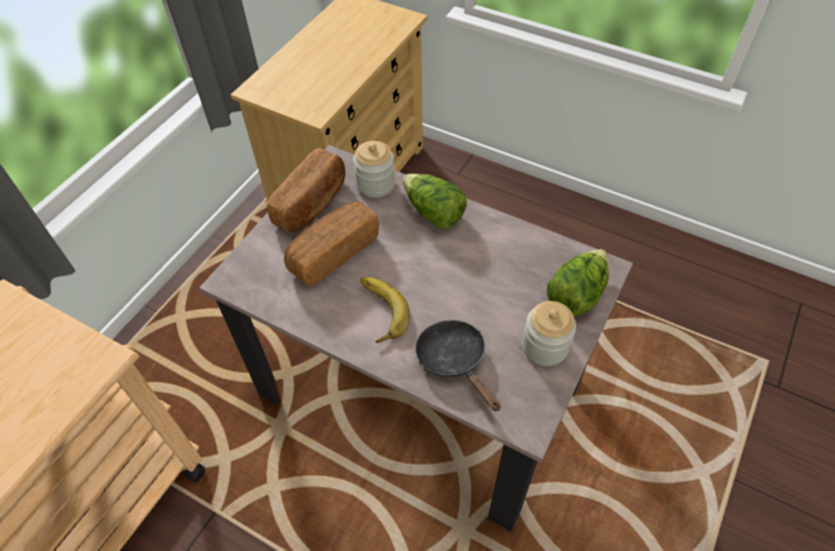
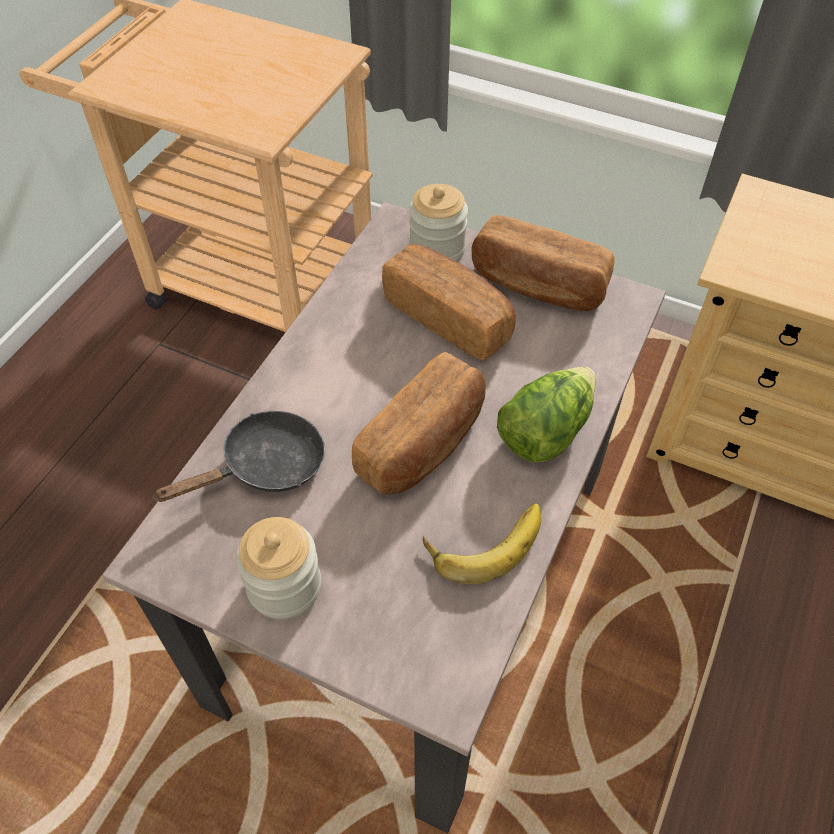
camera: 85 degrees right, 0 degrees up
(375, 184) = (591, 353): jar -> jar (437, 249)
(378, 312) = (349, 375): banana -> banana (484, 540)
(440, 271) = (424, 444): none -> bread
(576, 293) = (390, 640): lettuce -> none

